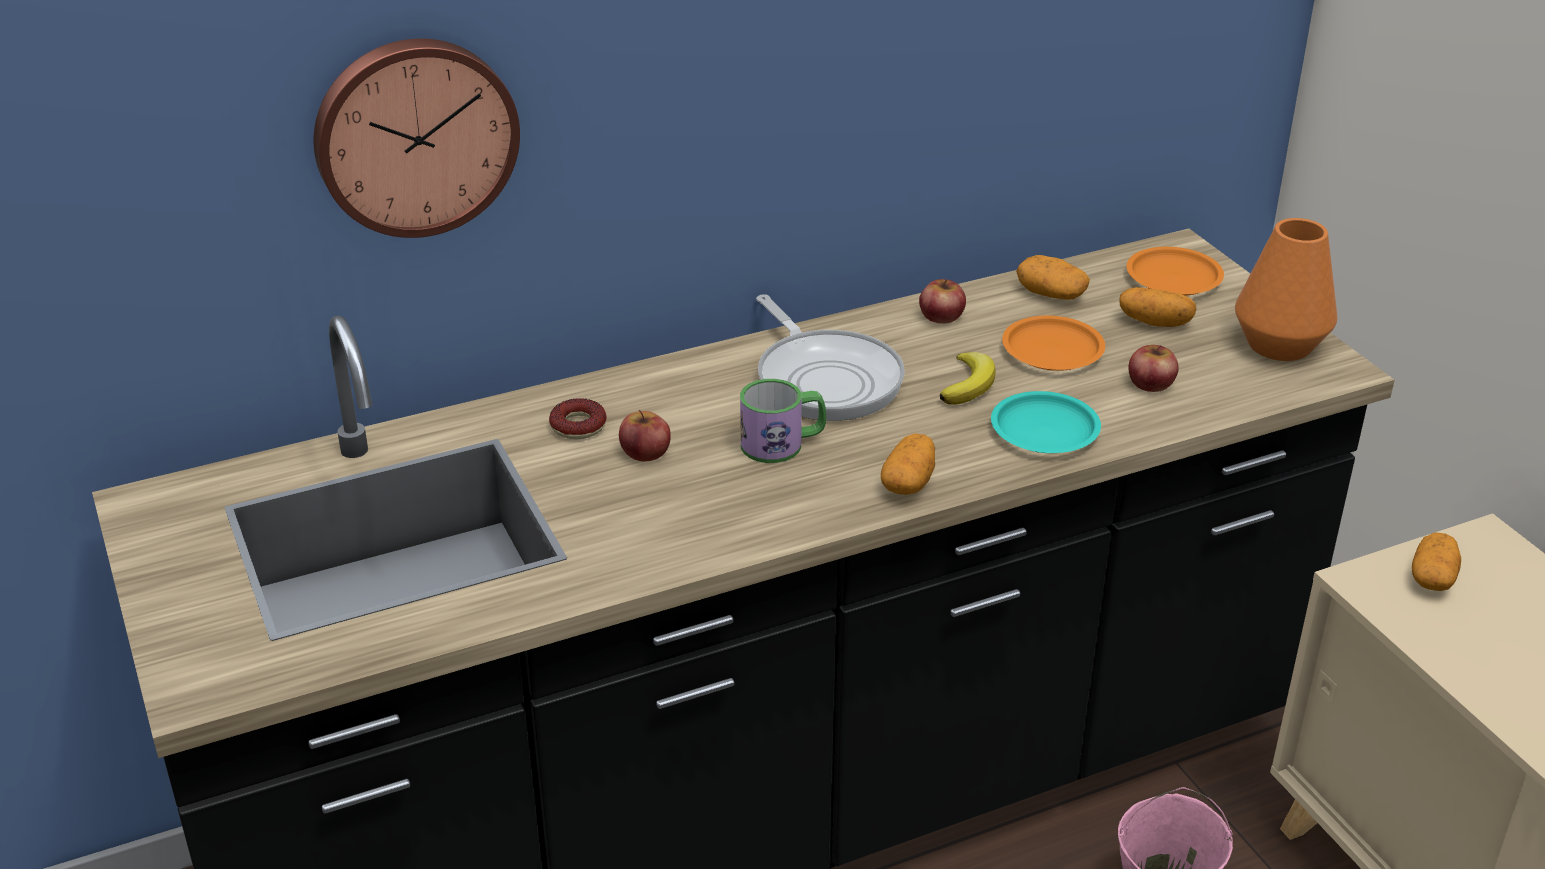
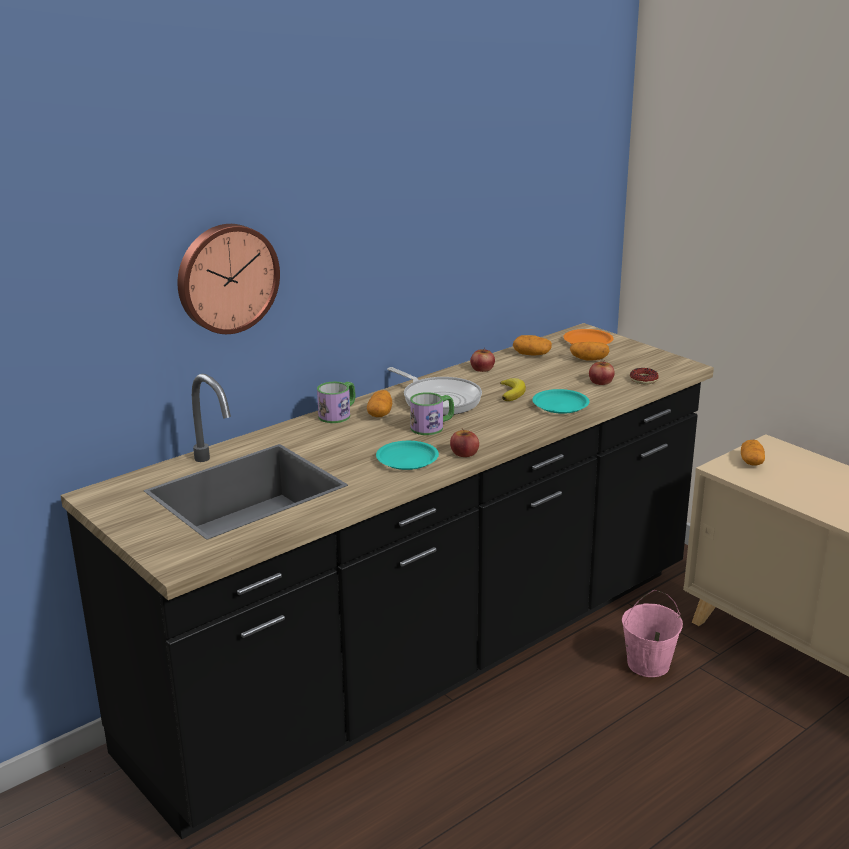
camera: 15 degrees left, 10 degrees down
(578, 426) = (320, 433): donut -> donut (643, 380)
(632, 385) = (338, 414): none -> mug
(645, 451) = (362, 438): apple -> apple (464, 453)
(698, 516) = (406, 459): none -> turquoise plate
(908, 482) = (505, 433): potato -> potato (380, 414)
(1052, 351) = (546, 375): orange plate -> none
(1280, 345) = (653, 360): orange vase -> none

